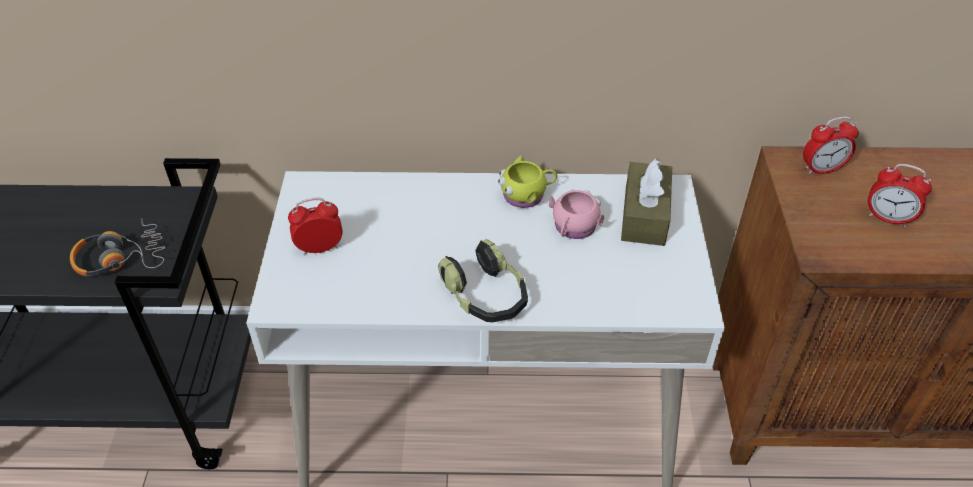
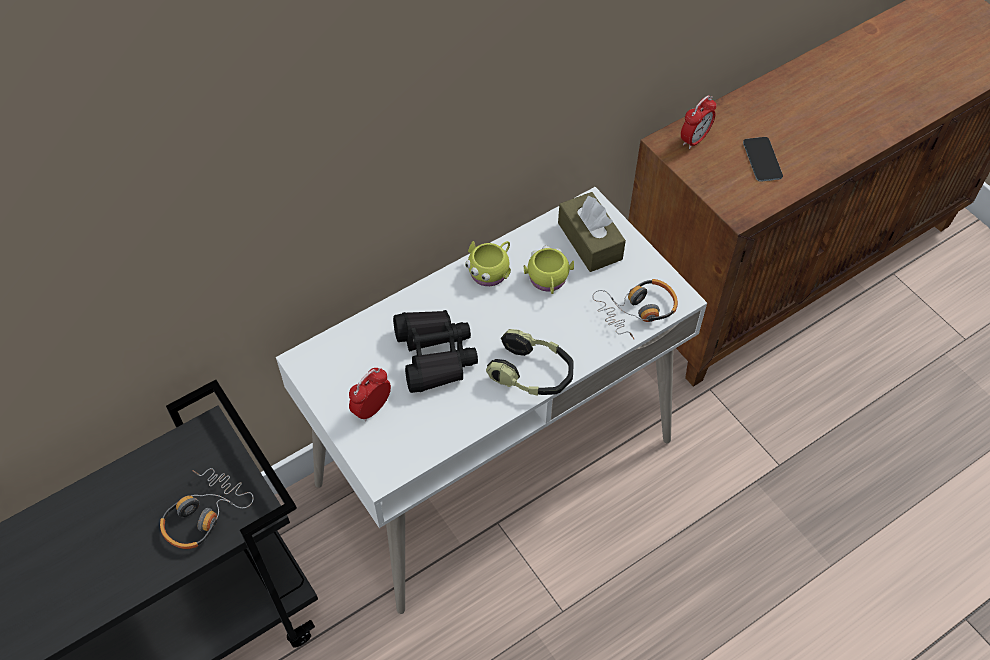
camera: 35 degrees left, 10 degrees up
(412, 236) = (435, 355): none -> black binoculars
(573, 228) = (548, 281): pink mug -> yellow mug
(640, 297) = (637, 311): none -> headphones
(887, 218) = (762, 159): alarm clock -> phone

